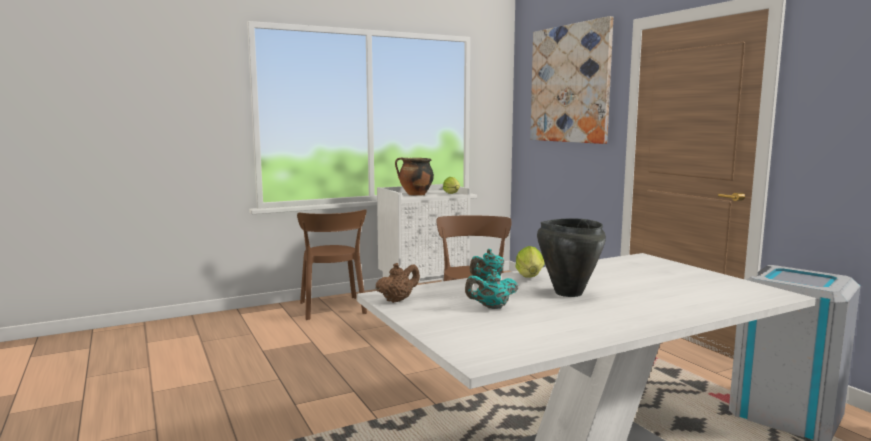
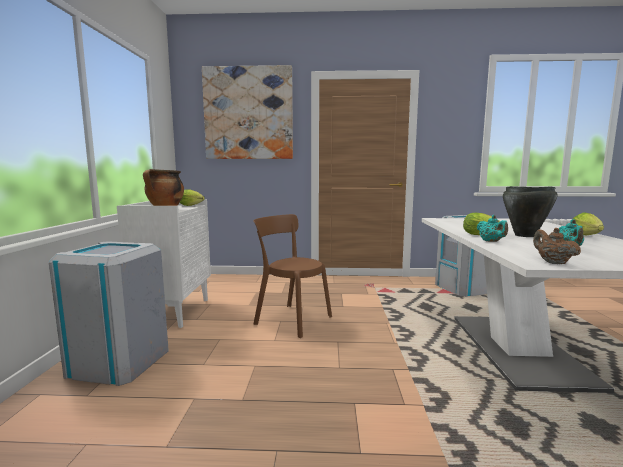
camera: 60 degrees left, 0 degrees up
(333, 309) = (119, 361): brown chair -> grey trash can
(637, 320) = (587, 236): none -> lettuce

